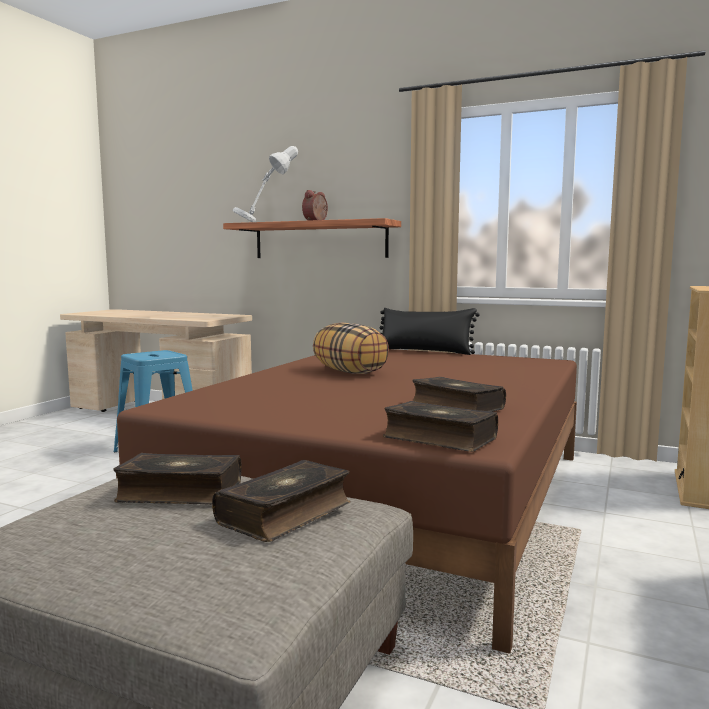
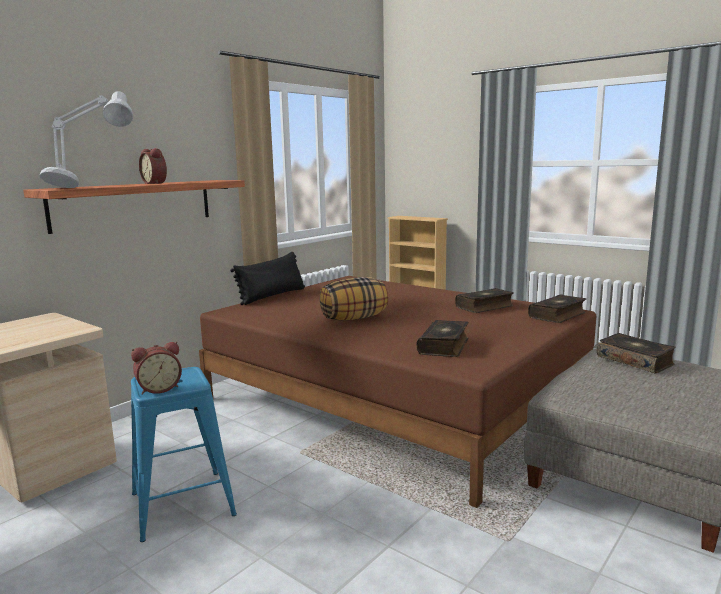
camera: 75 degrees left, 5 degrees up
(138, 354) = (159, 389): none -> alarm clock
(179, 492) = (612, 382): book -> book (444, 346)

